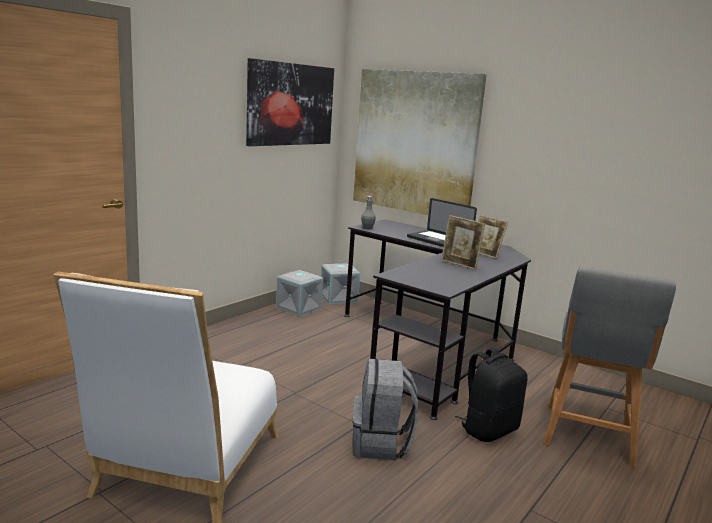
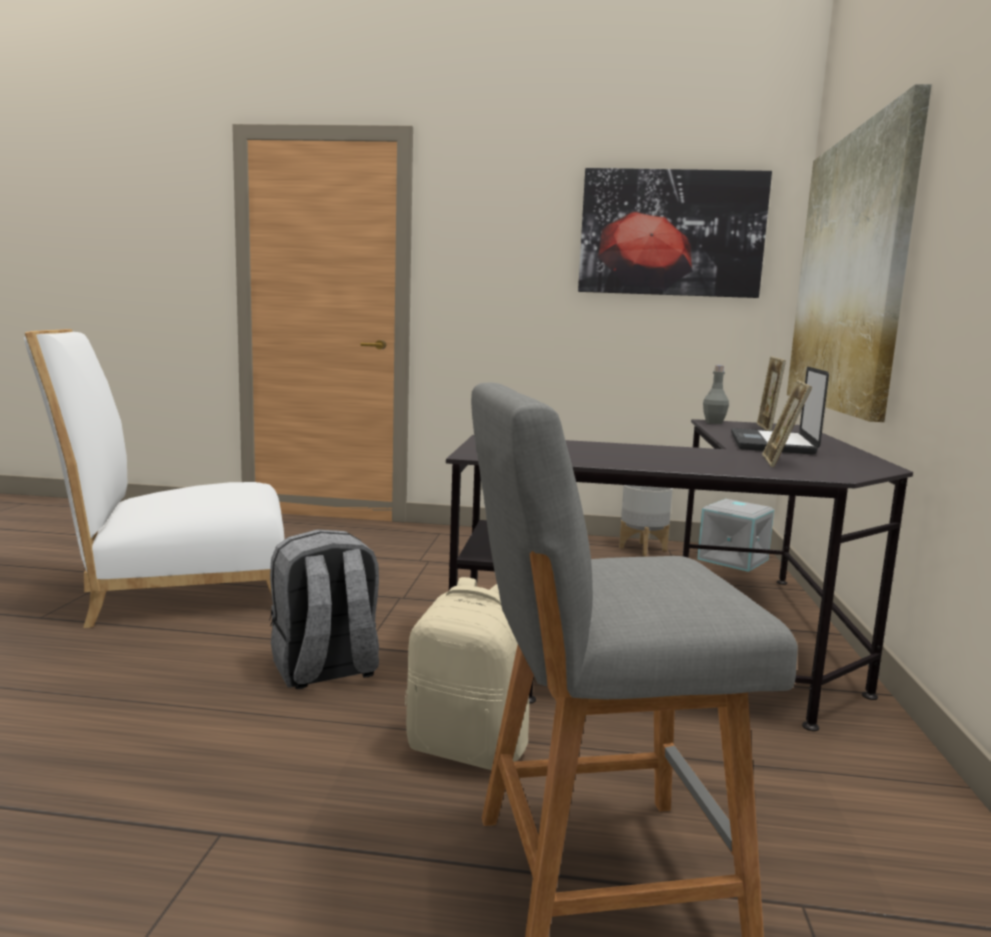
camera: 60 degrees right, 5 degrees down
(298, 308) = (642, 549): grey storage box -> grey planter
(459, 265) = (650, 455): picture frame -> picture frame (766, 428)
(488, 429) = (469, 747): black backpack -> beige backpack

